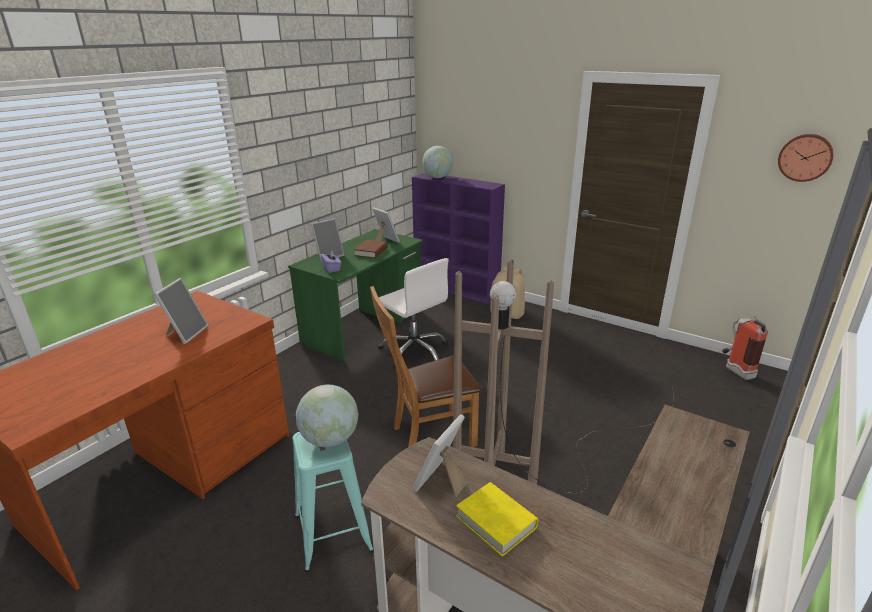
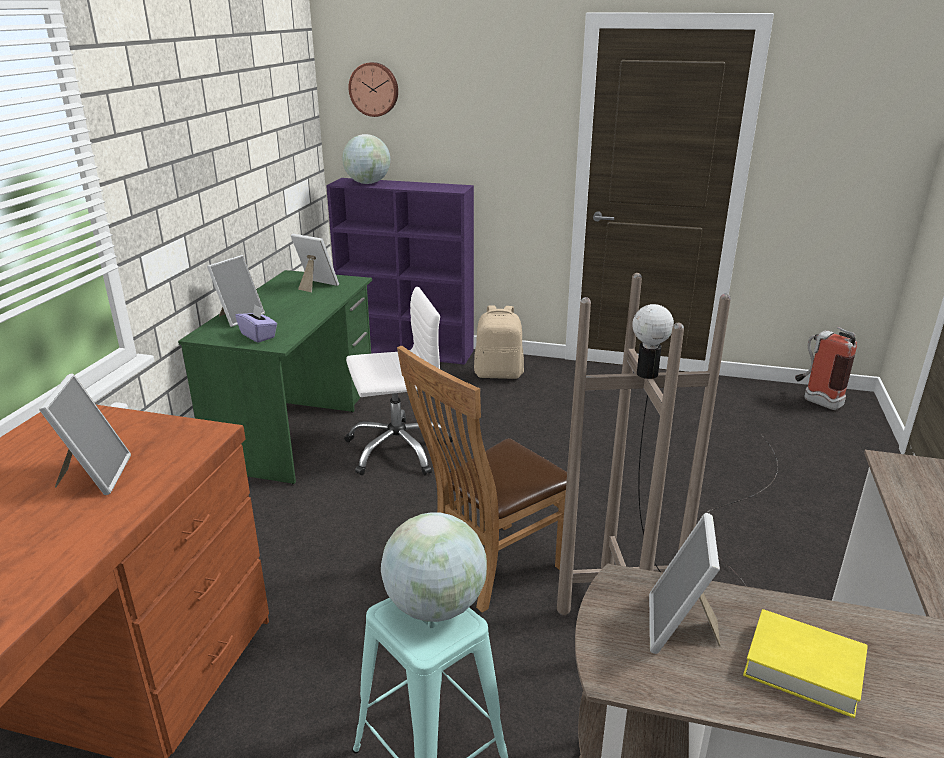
camera: 20 degrees left, 0 degrees up
(371, 252) = (304, 304): brown book -> none
(415, 351) = (398, 449): white office chair -> white office chair turned 45 degrees counterclockwise
(805, 157) = (883, 117): wall clock -> wall clock (374, 89)

